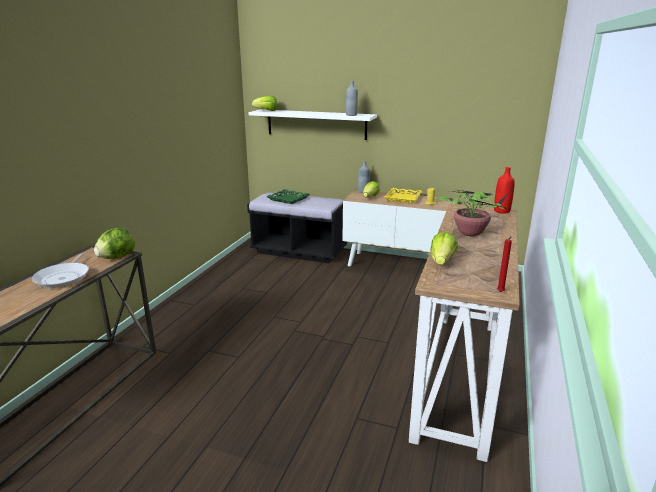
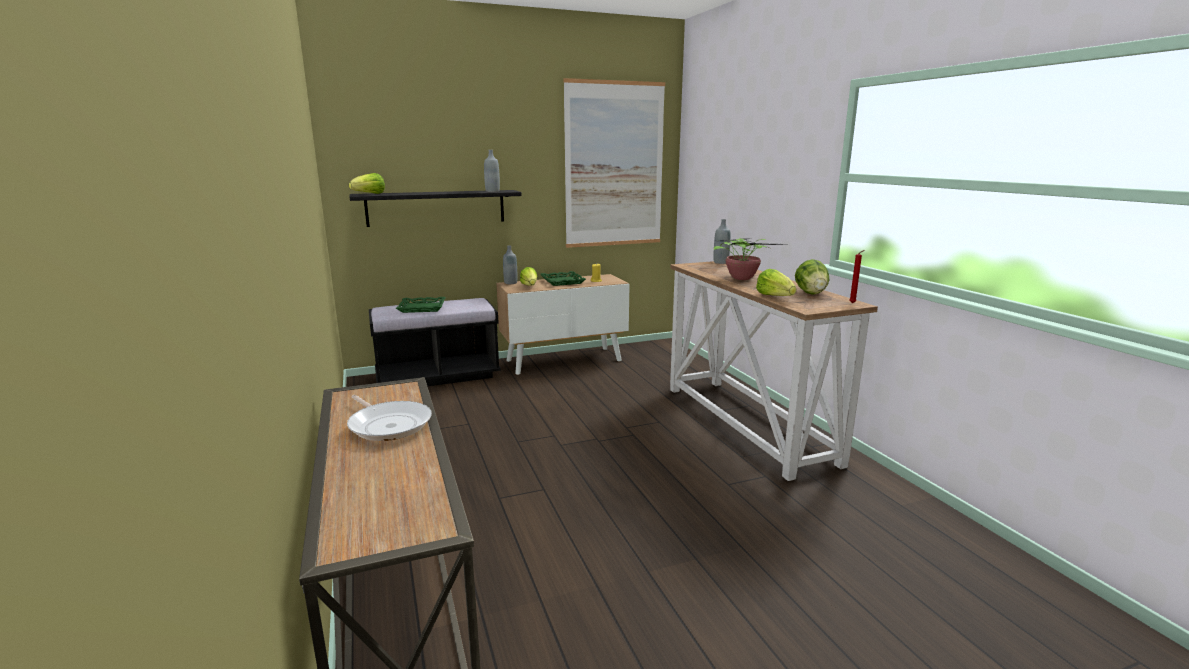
camera: 40 degrees left, 5 degrees down
(116, 257) = (405, 389): lettuce -> lettuce (811, 293)
(316, 124) = (436, 208): white shelf -> black shelf
(403, 198) = (563, 281): yellow tray -> green tray
(474, 97) = (614, 165): none -> picture
(501, 211) = (721, 262): red bottle -> grey bottle

